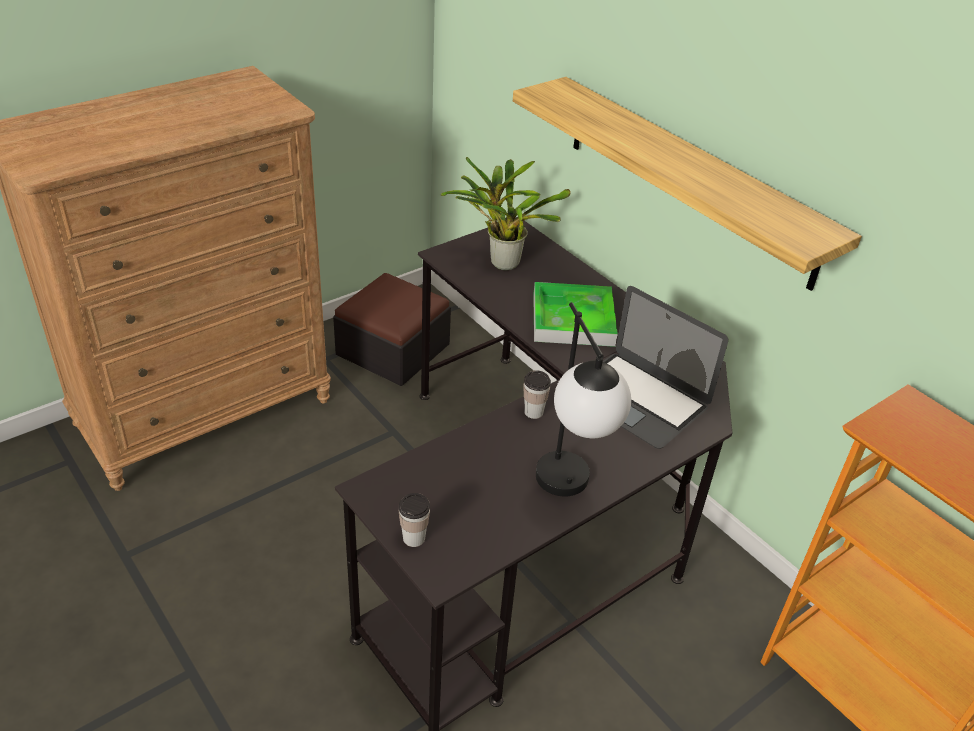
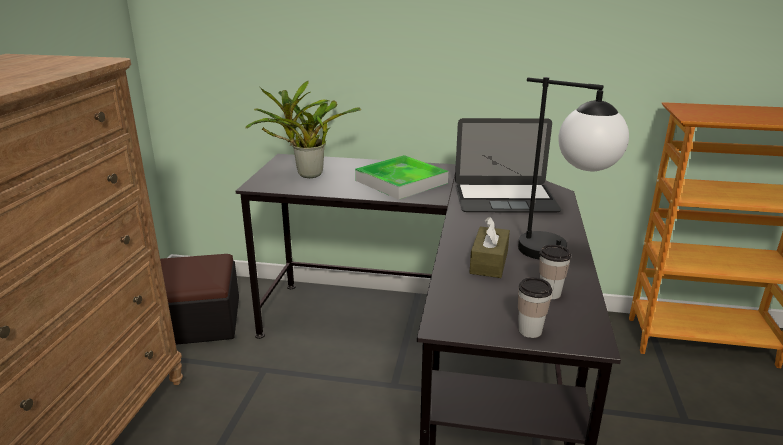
camera: 40 degrees left, 15 degrees down
(492, 459) = (489, 262): none -> brown tissue box
(533, 412) = (464, 229): cup -> cup (550, 293)
(688, 179) = (443, 45): shelf -> none

